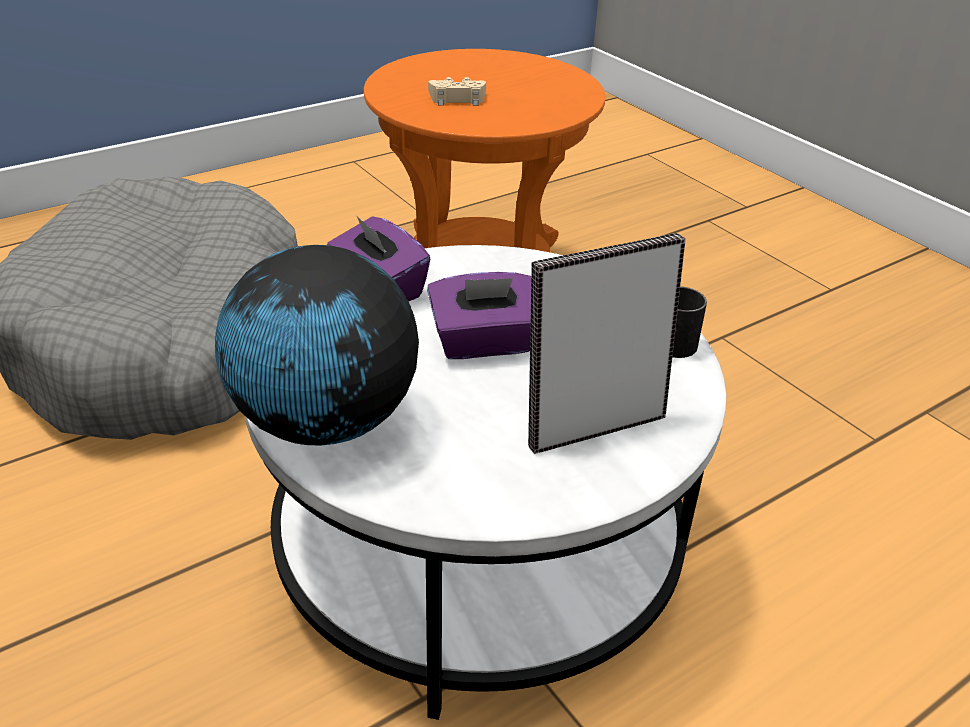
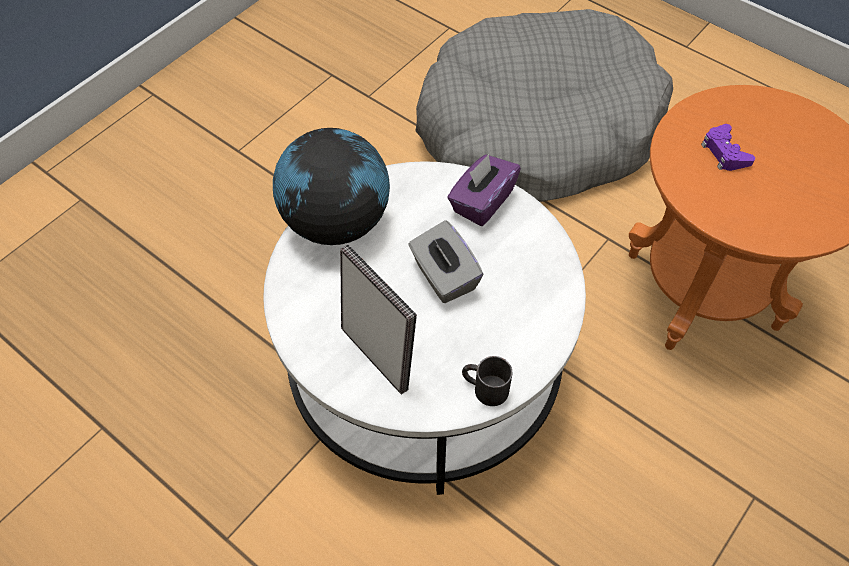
camera: 75 degrees right, 20 degrees up
(457, 98) = (724, 152): beige game controller -> purple game controller
(484, 343) = (444, 276): purple tissue box -> grey tissue box

